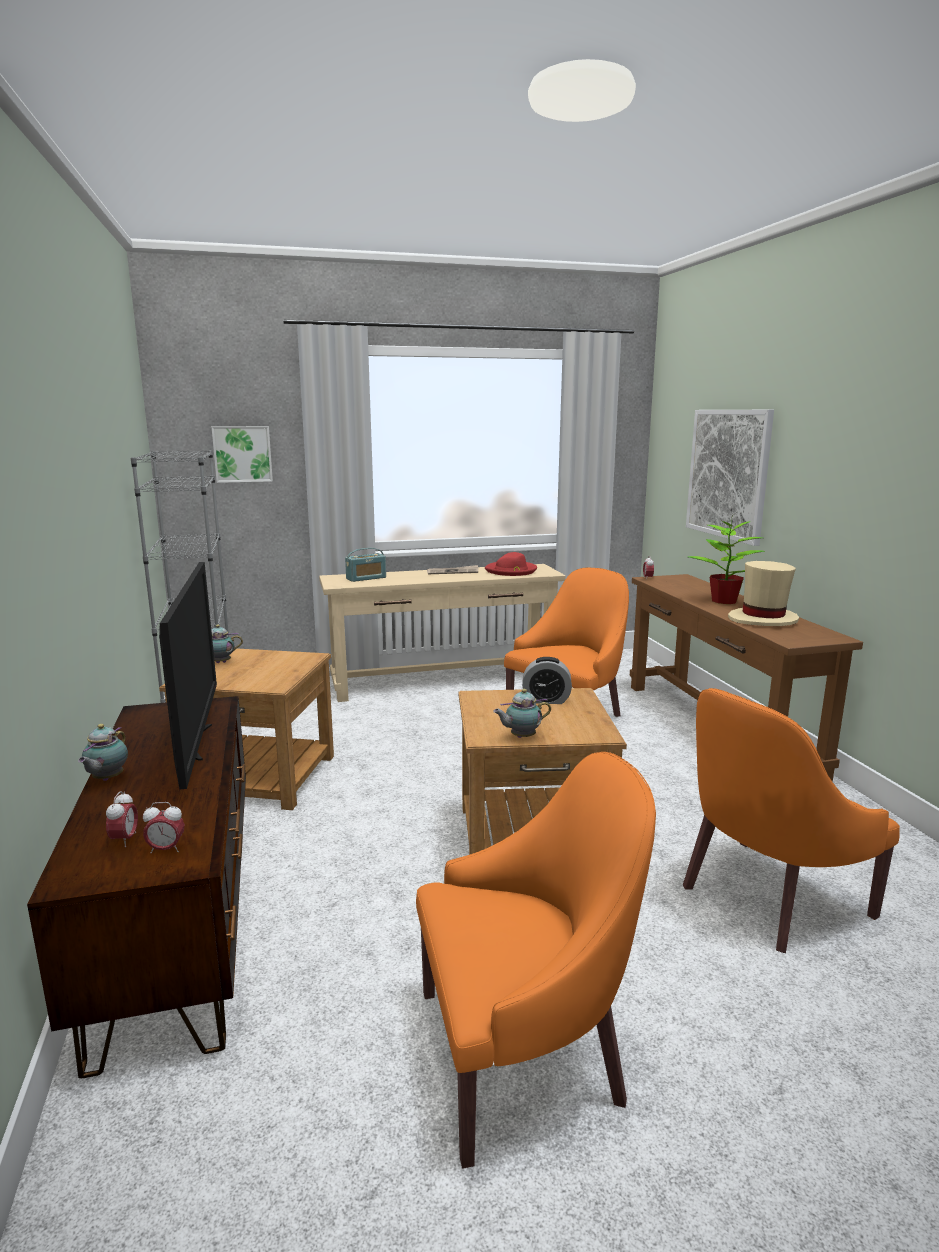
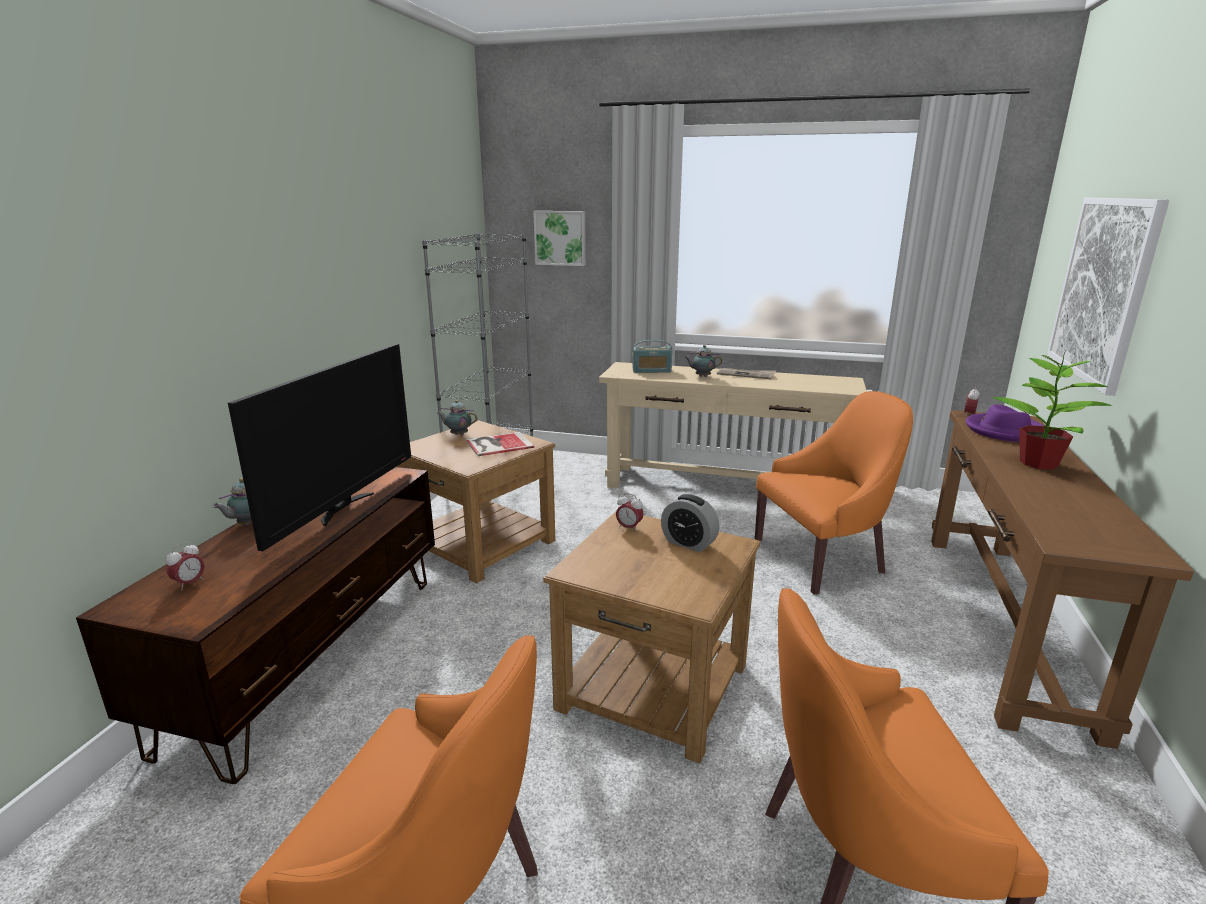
camera: 30 degrees right, 5 degrees up
(166, 849) = (200, 602): alarm clock -> alarm clock (629, 528)
(275, 663) = (497, 444): none -> book
(511, 571) = (811, 382): red hat -> none
(521, 737) = (608, 580): teapot -> teapot (701, 376)
(680, 585) = (1004, 430): none -> purple hat
(763, 619) = (1062, 501): beige hat -> none

